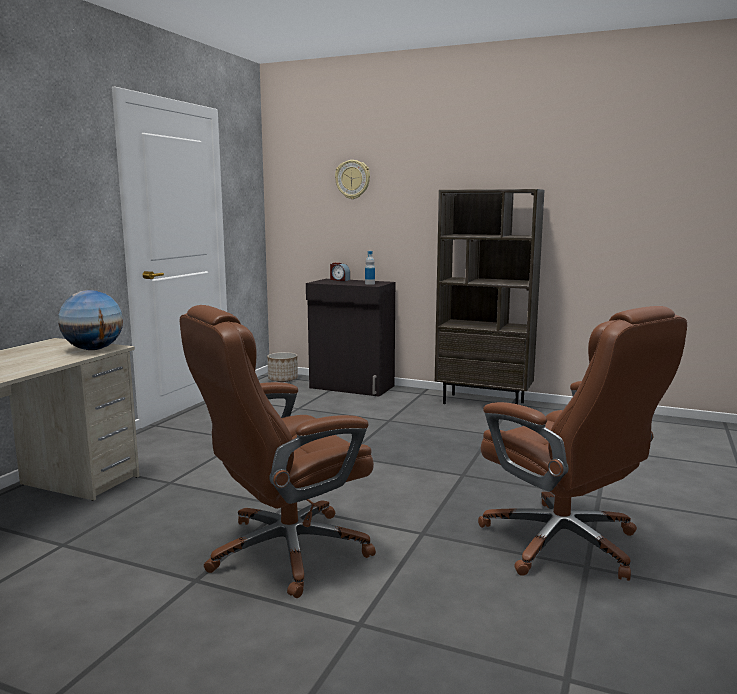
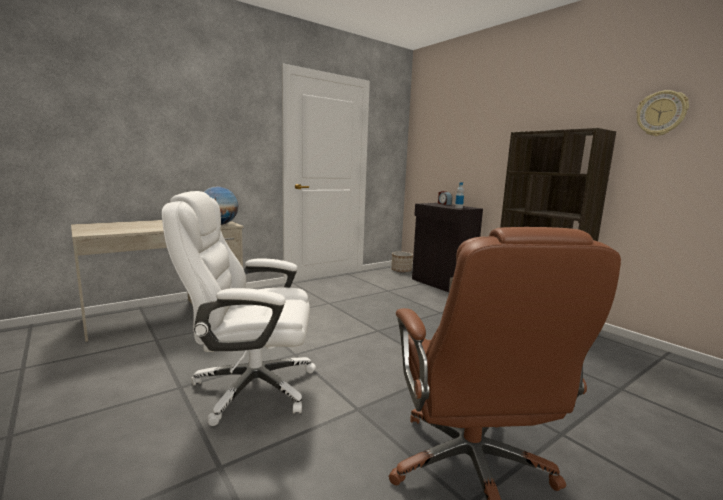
camera: 30 degrees right, 0 degrees up
(285, 551) = (251, 387): brown office chair -> white office chair
(353, 179) = (462, 129): wall clock -> wall clock (661, 113)

